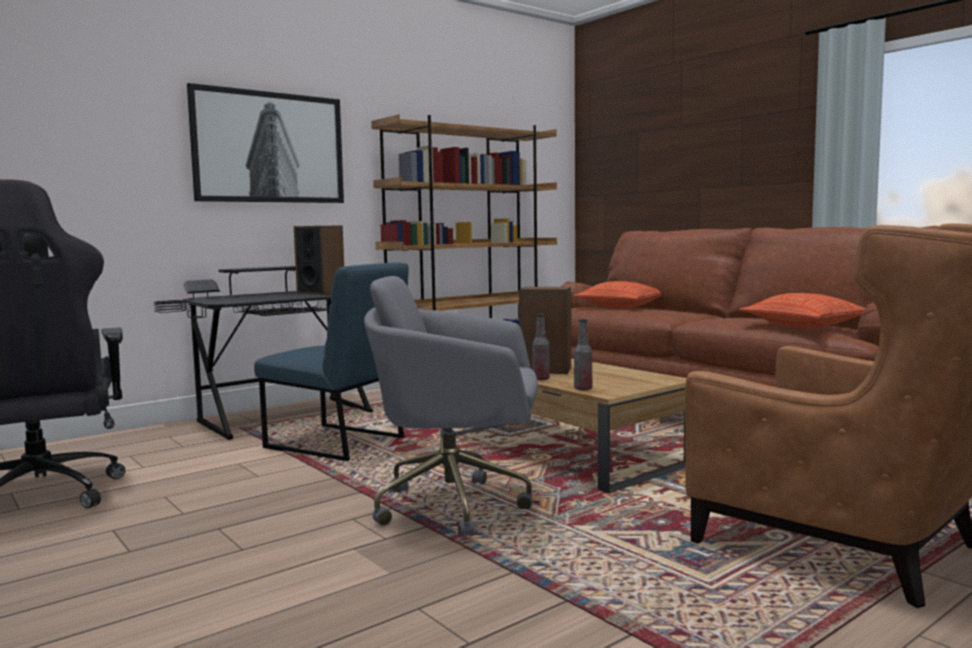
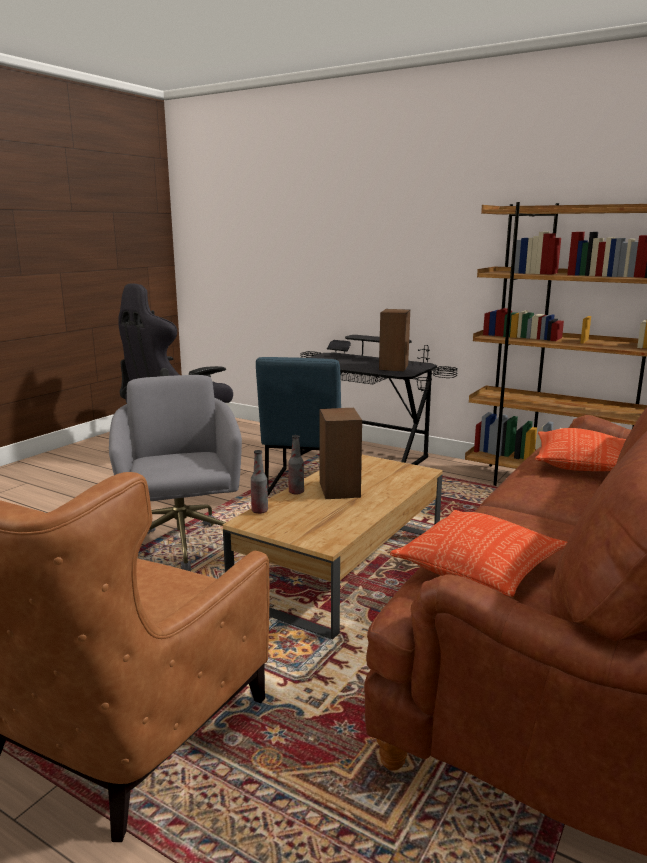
camera: 70 degrees right, 10 degrees up
(269, 147) = (404, 238): picture -> none

